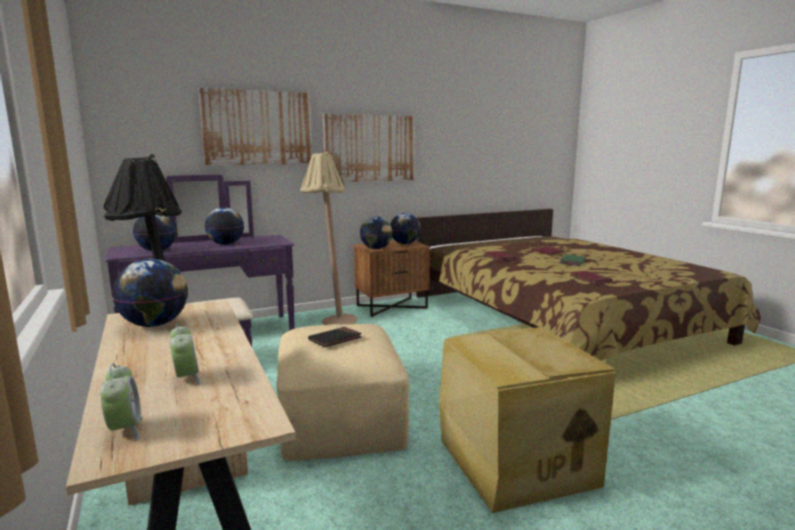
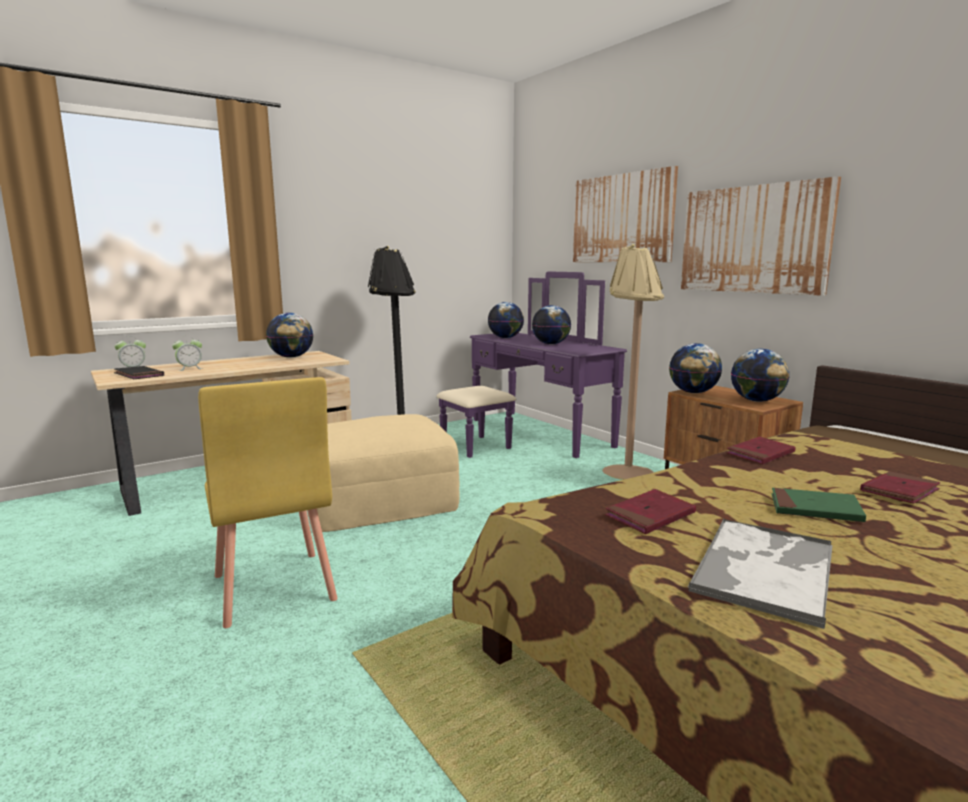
camera: 80 degrees right, 0 degrees up
(335, 339) = (372, 421): black book -> black book (139, 375)
(515, 463) = (273, 588): beige storage box -> yellow chair
(633, 274) = (764, 568): none -> tray

